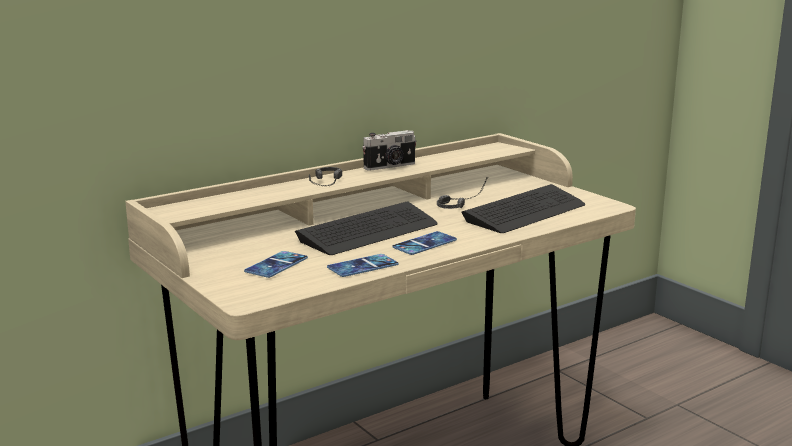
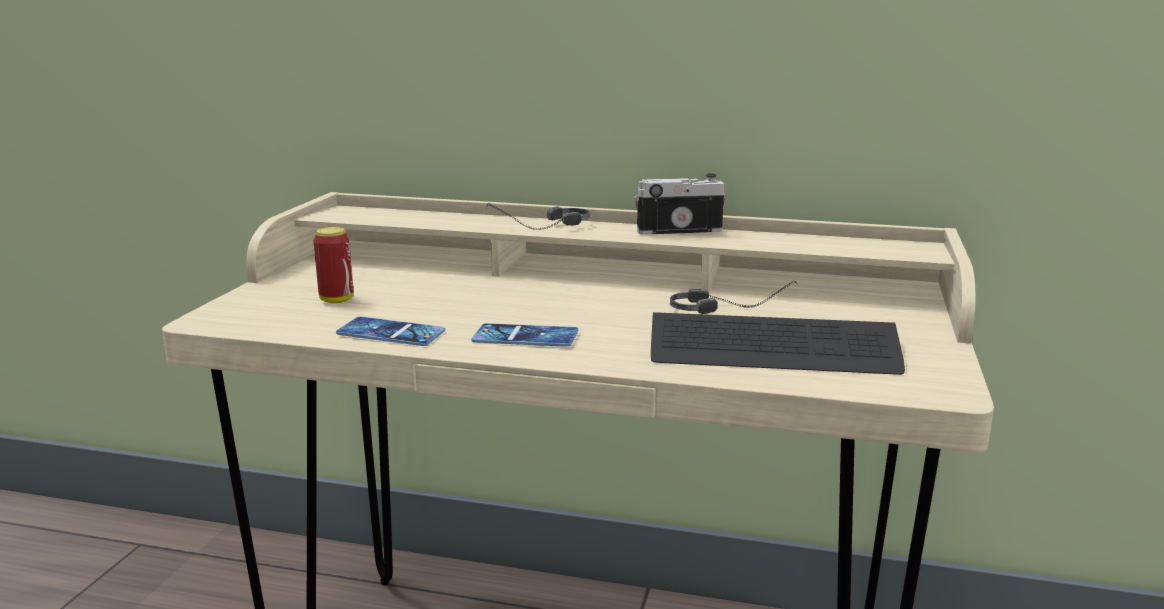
camera: 50 degrees right, 0 degrees up
(276, 265) = (336, 300): phone -> can
(368, 232) = (517, 302): keyboard -> none
(390, 166) = (678, 230): camera -> camera turned 150 degrees clockwise

